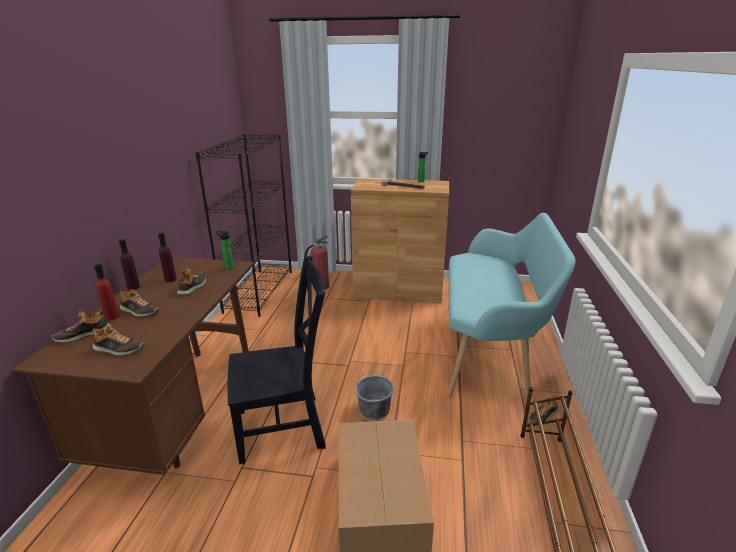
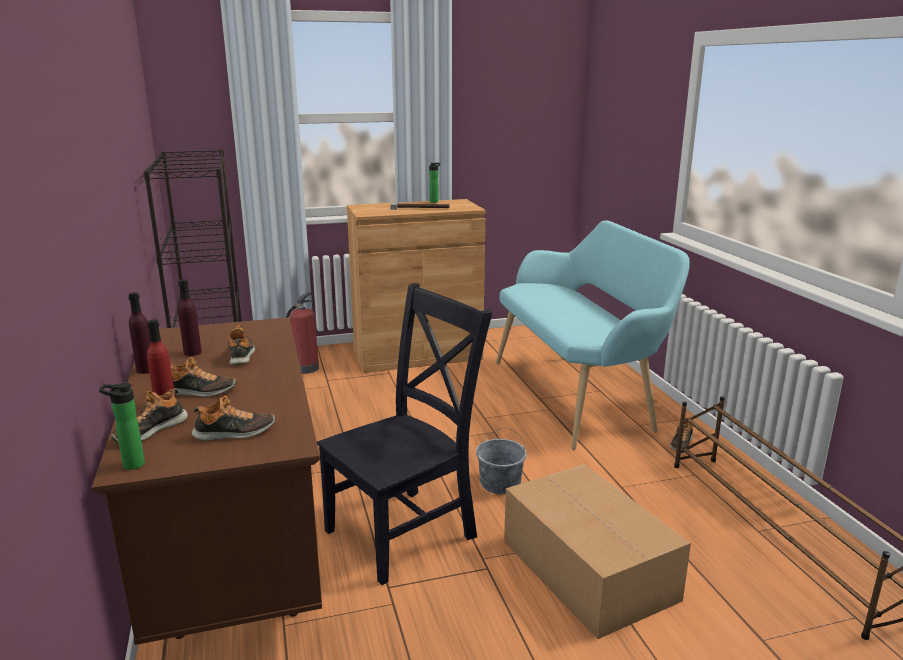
camera: 25 degrees left, 5 degrees down
(228, 268) = (262, 328): bottle -> bottle (130, 464)

